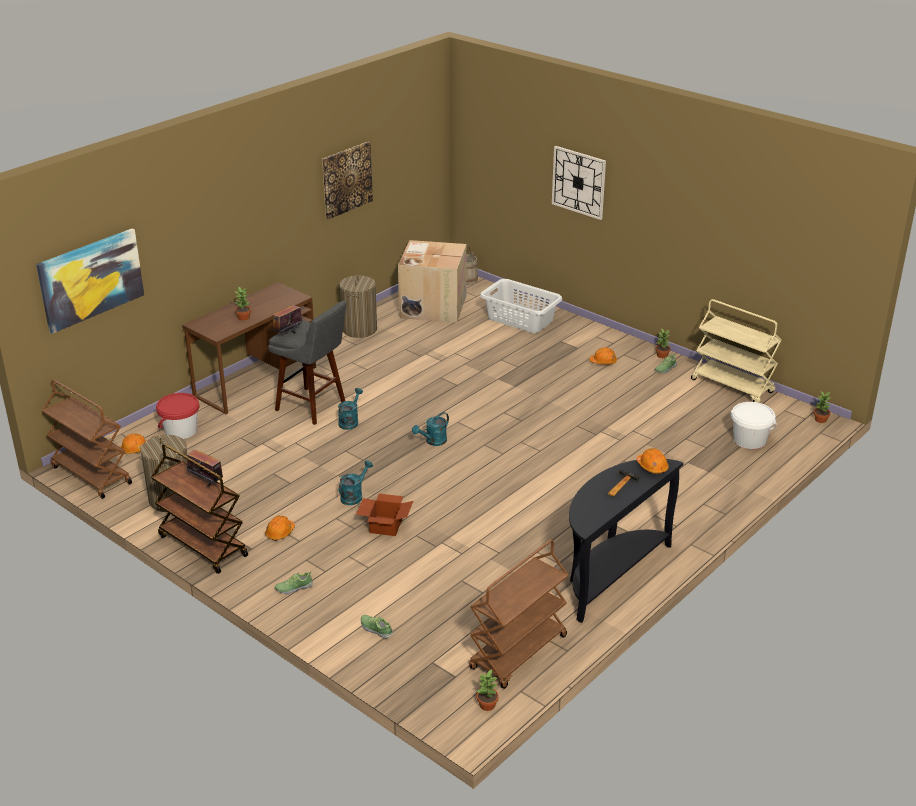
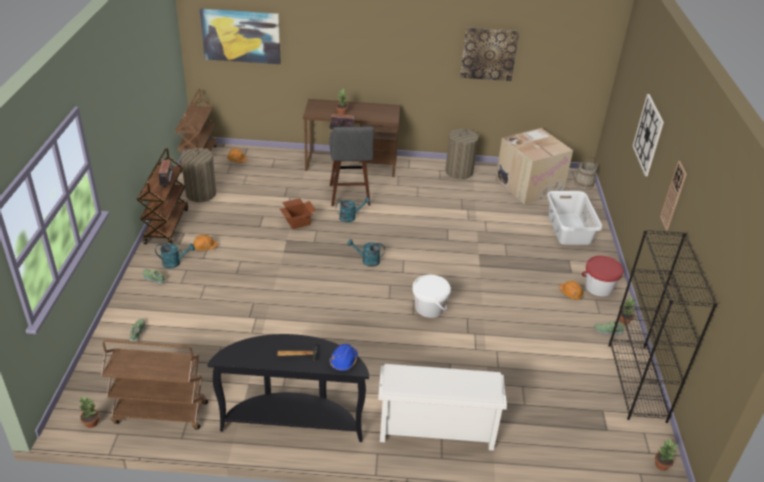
camera: 50 degrees right, 5 degrees up
(181, 431) = (271, 164): red bucket -> red bucket (598, 287)
(354, 496) = (271, 257): turquoise watering can -> turquoise watering can (175, 263)
(385, 525) = (251, 284): cardboard box -> cardboard box (298, 221)
(652, 467) = (344, 361): orange hard hat -> blue hard hat
(670, 214) = (673, 196): none -> wall clock
(694, 504) = (435, 431): none -> white shoe rack
(733, 386) = (637, 382): beige cart -> black bookcase
(749, 440) = (568, 428): white bucket -> white bucket (429, 308)

